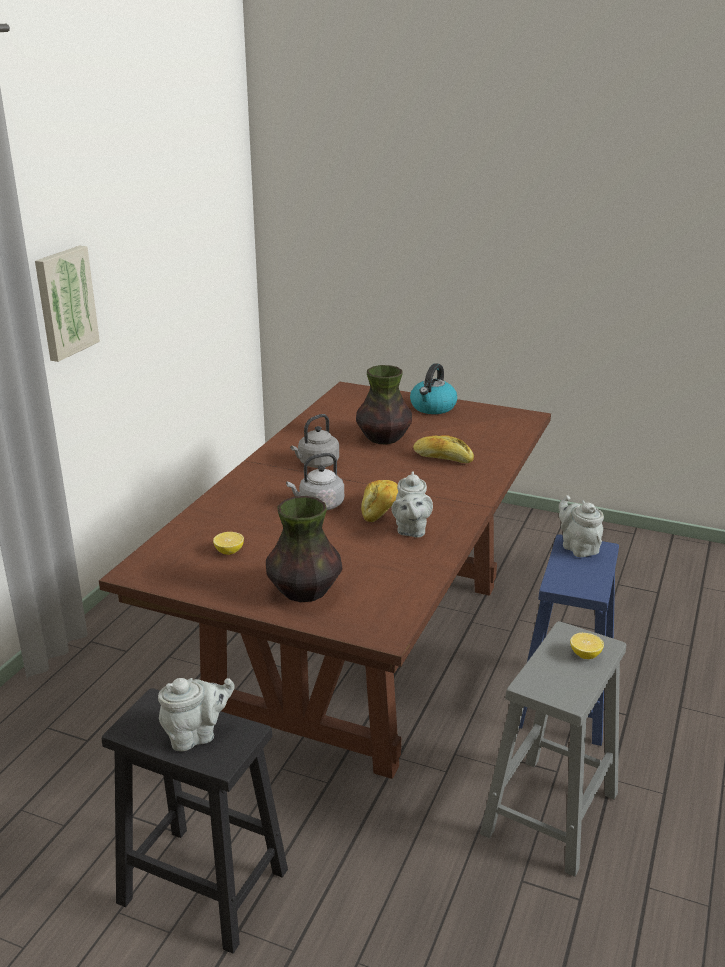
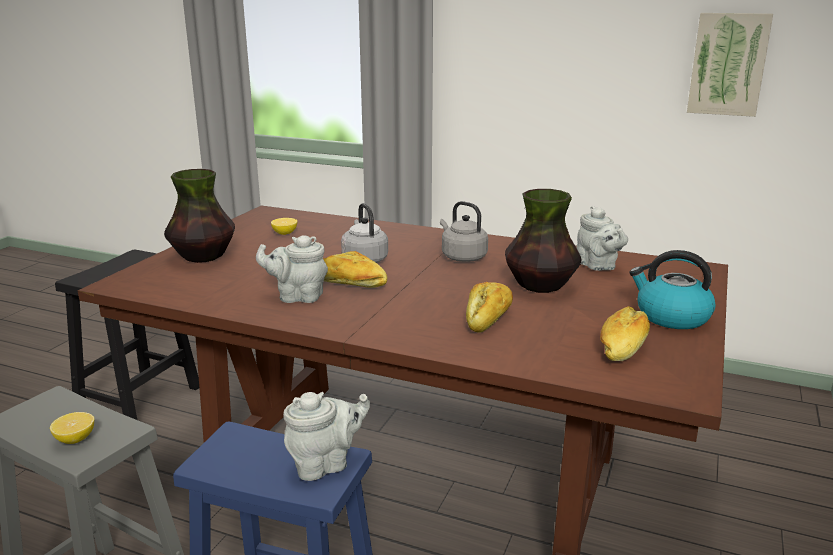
camera: 90 degrees right, 5 degrees down
(64, 302) = (503, 58): picture -> picture (728, 64)
(196, 735) = (110, 271): grey teapot -> grey teapot (598, 266)
(479, 424) = (623, 347): none -> bread

